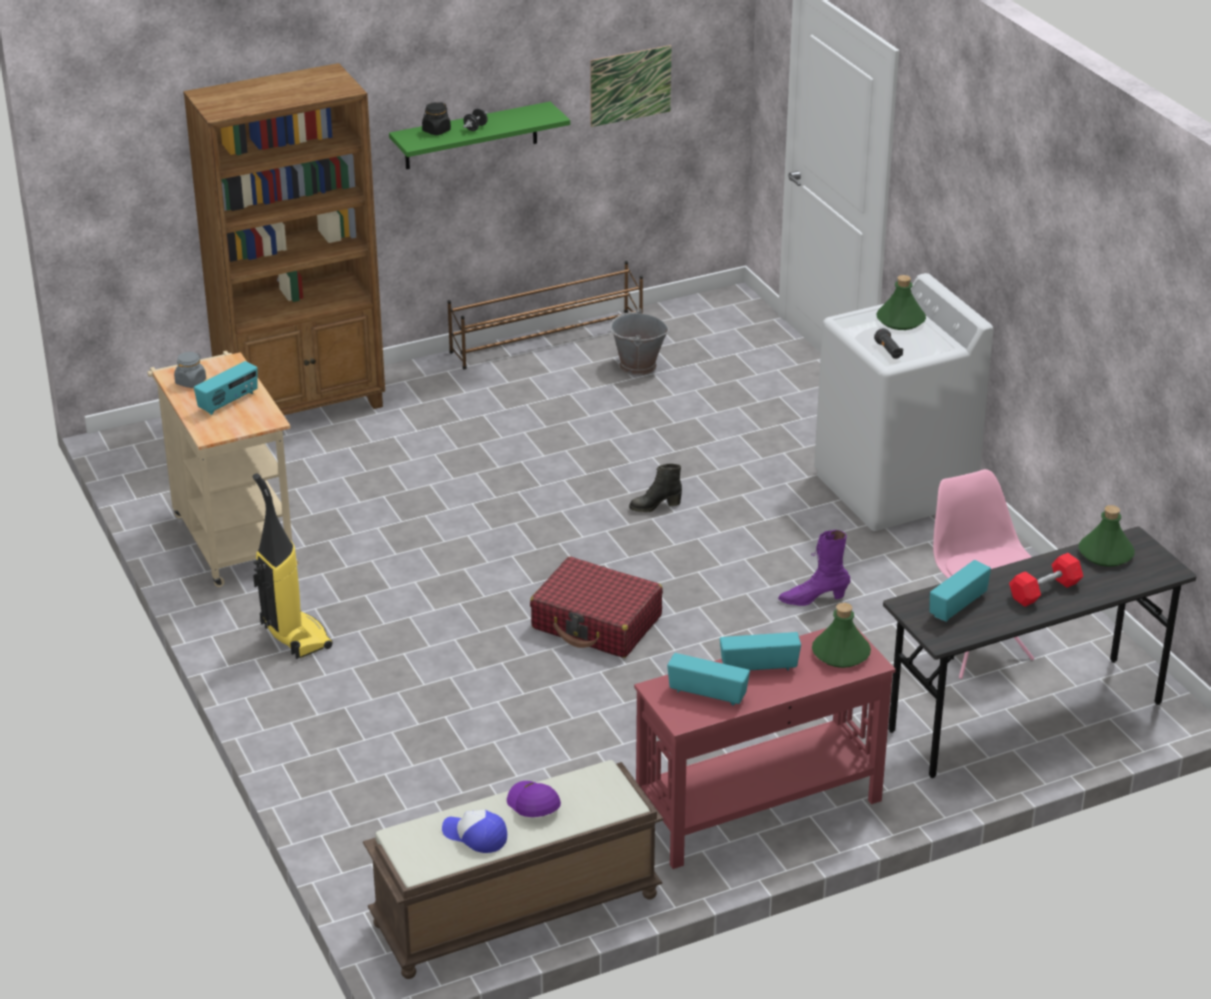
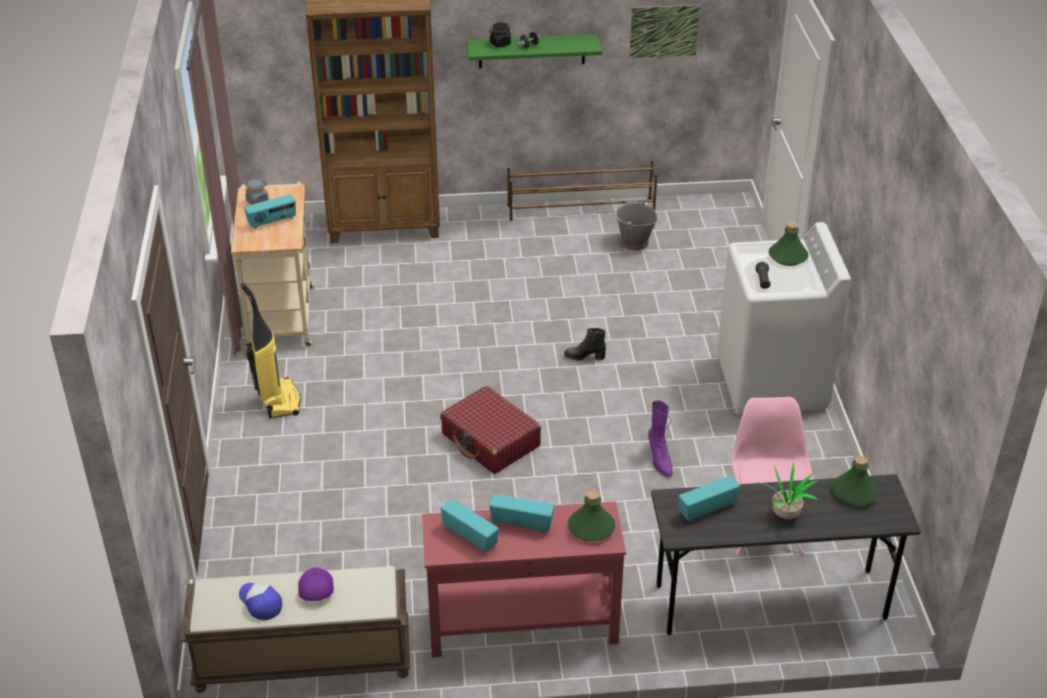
camera: 20 degrees right, 5 degrees up
(813, 599) = (659, 460): purple boot -> purple boot turned 120 degrees counterclockwise
(1044, 591) = (785, 513): red dumbbell -> potted plant

